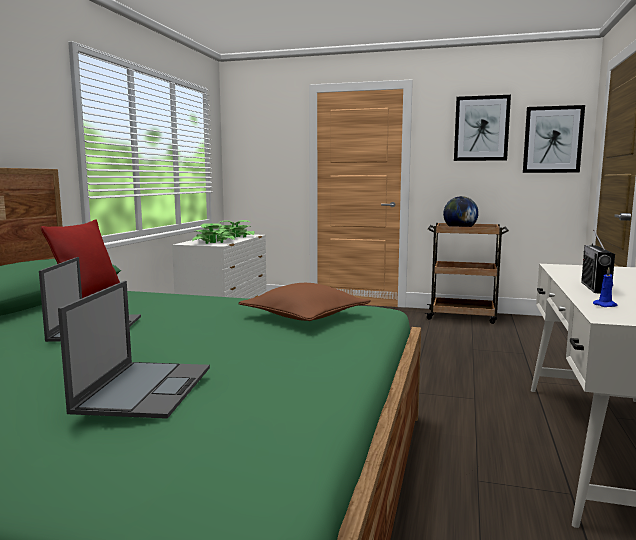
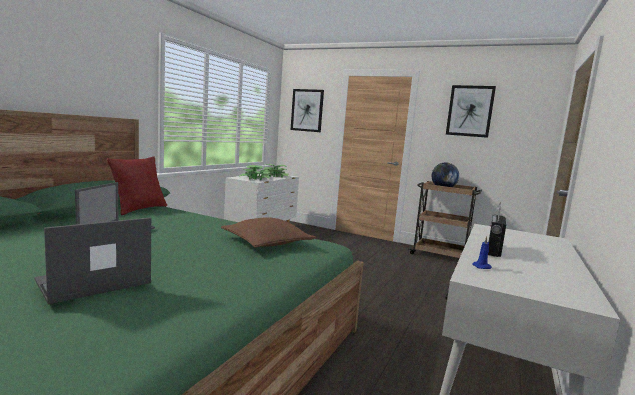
camera: 10 degrees right, 0 degrees up
(145, 388) = (92, 282): laptop -> laptop turned 150 degrees counterclockwise
(552, 139) = (527, 124): picture -> picture (307, 110)

